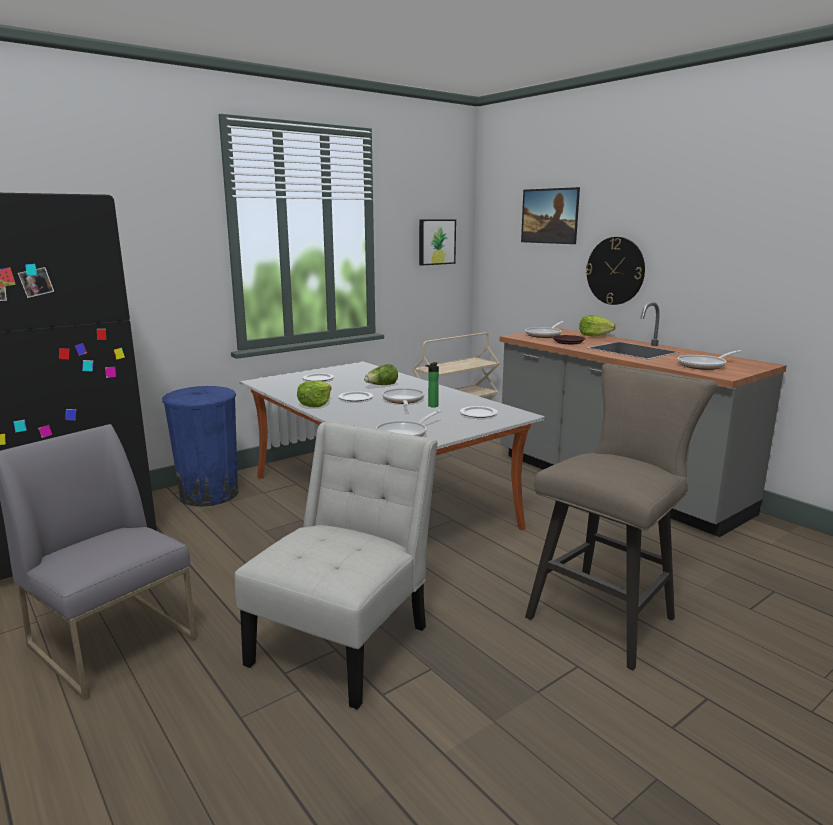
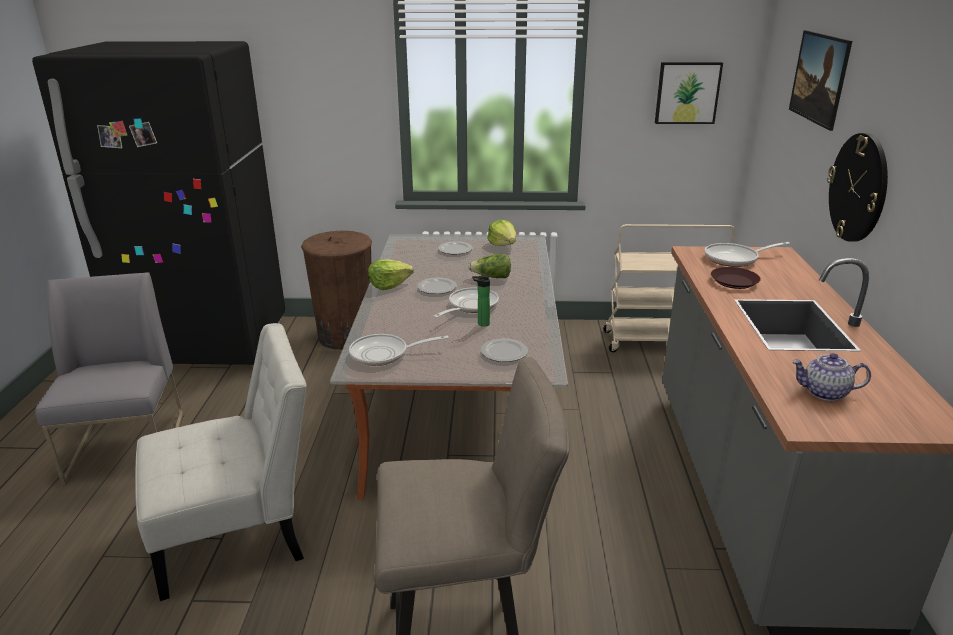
camera: 40 degrees right, 10 degrees up
(209, 494) = (346, 336): blue trash can -> brown trash can
(594, 335) = (805, 278): lettuce -> lettuce (503, 244)
(704, 365) = (824, 393): frying pan -> teapot

